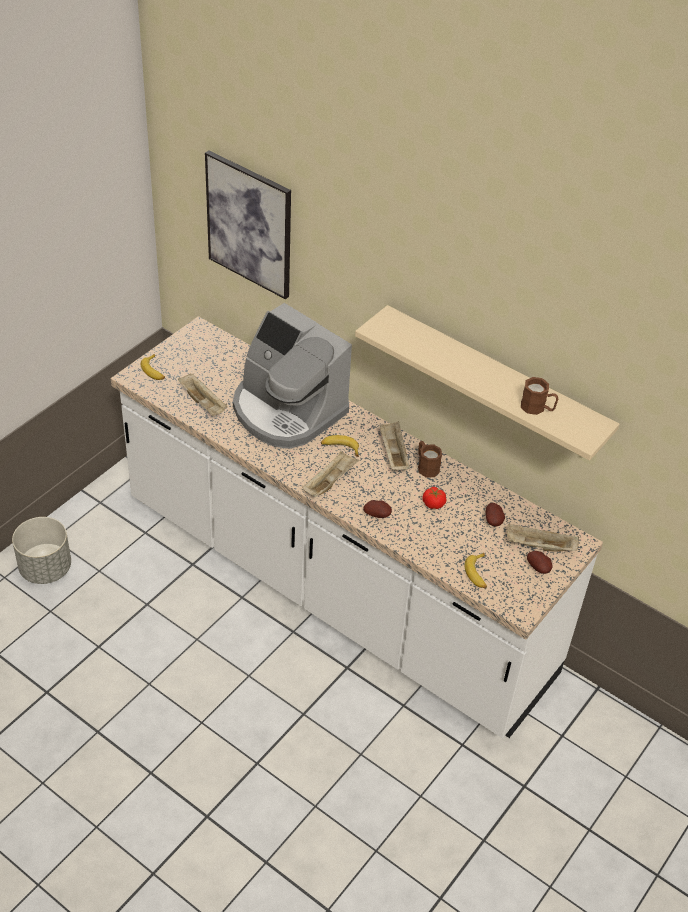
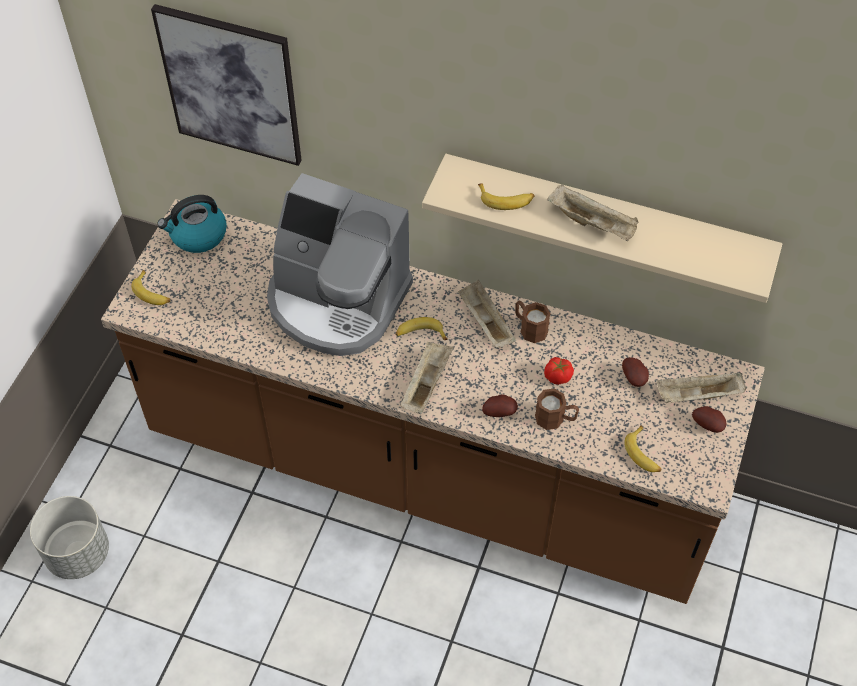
camera: 15 degrees left, 10 degrees up
(203, 343) = (198, 235): none -> kettle
(203, 403) = (231, 321): beige tray -> beige tray (593, 223)
(334, 589) = (428, 472): white counter -> brown counter
(418, 344) = (506, 200): none -> banana
(537, 408) = (681, 250): brown mug -> brown mug (555, 419)

